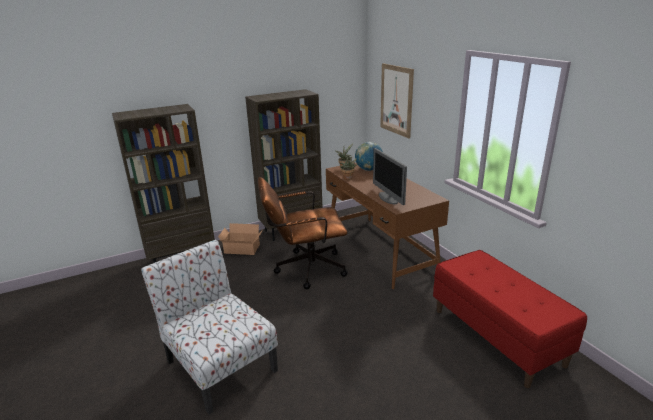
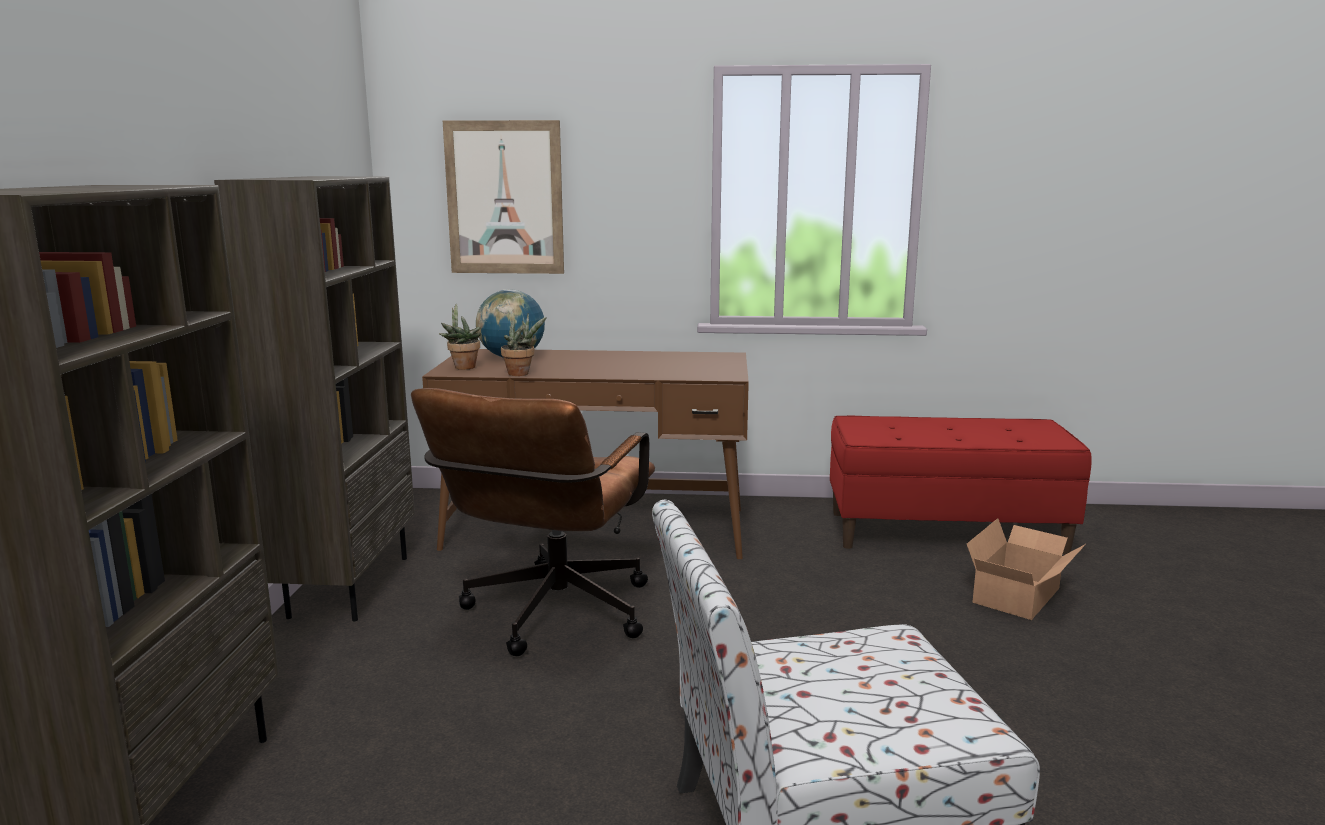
camera: 60 degrees left, 10 degrees down
(242, 249) = (318, 675): cardboard box -> cardboard box (1021, 595)
(388, 198) = (673, 372): monitor -> none

